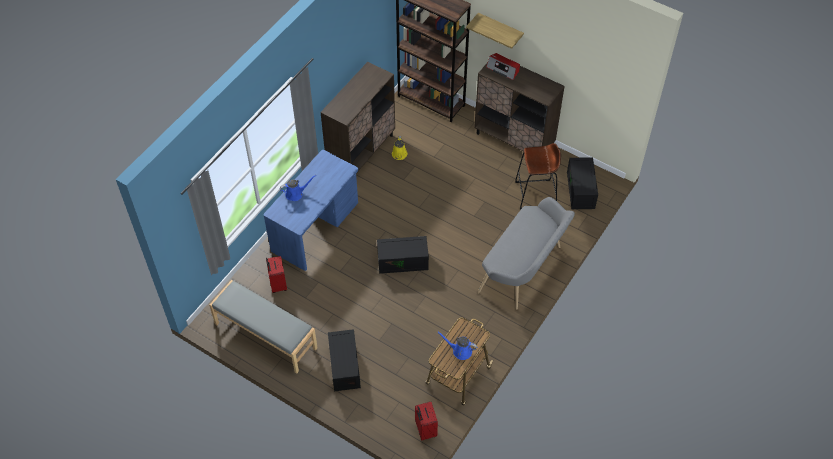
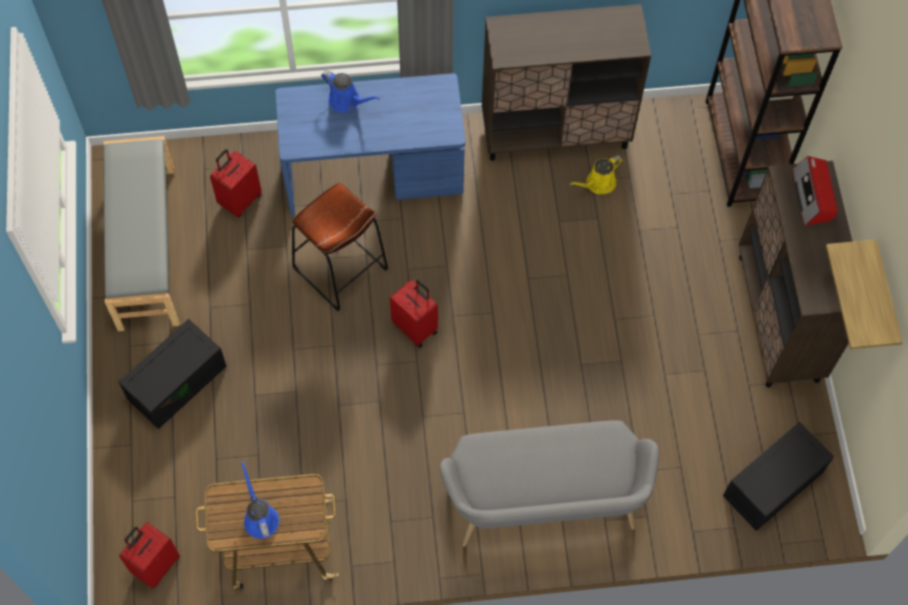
camera: 50 degrees right, 10 degrees up
(403, 260) = (416, 327): black storage box -> red suitcase
(500, 29) = (854, 129): shelf -> shelf (884, 299)
(535, 194) = (702, 423): brown stool -> brown stool (340, 269)

